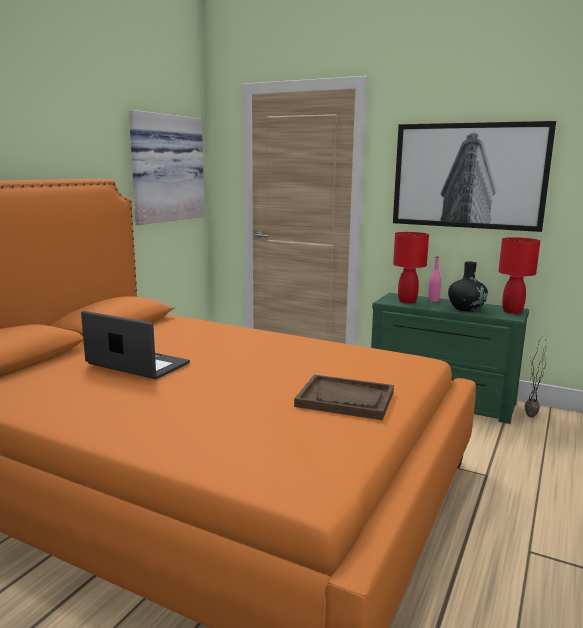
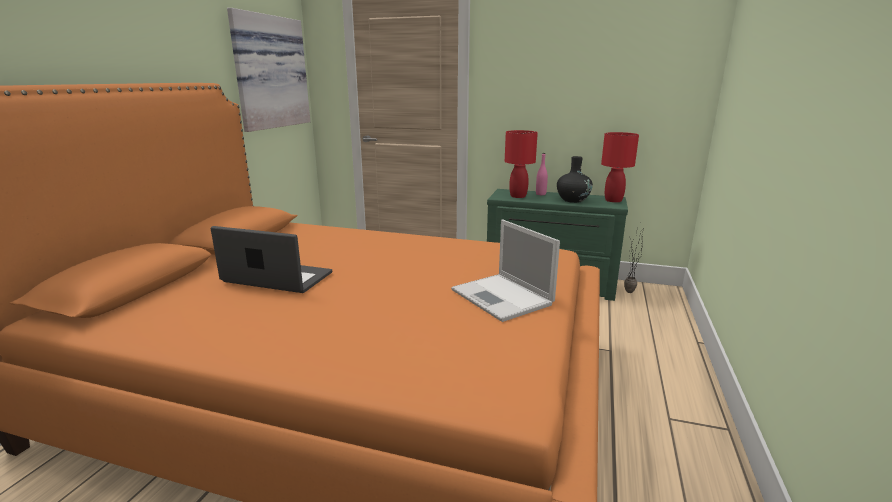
camera: 10 degrees left, 5 degrees up
(345, 399) = (503, 298): brown tray -> laptop
(468, 176) = (569, 75): picture -> none

